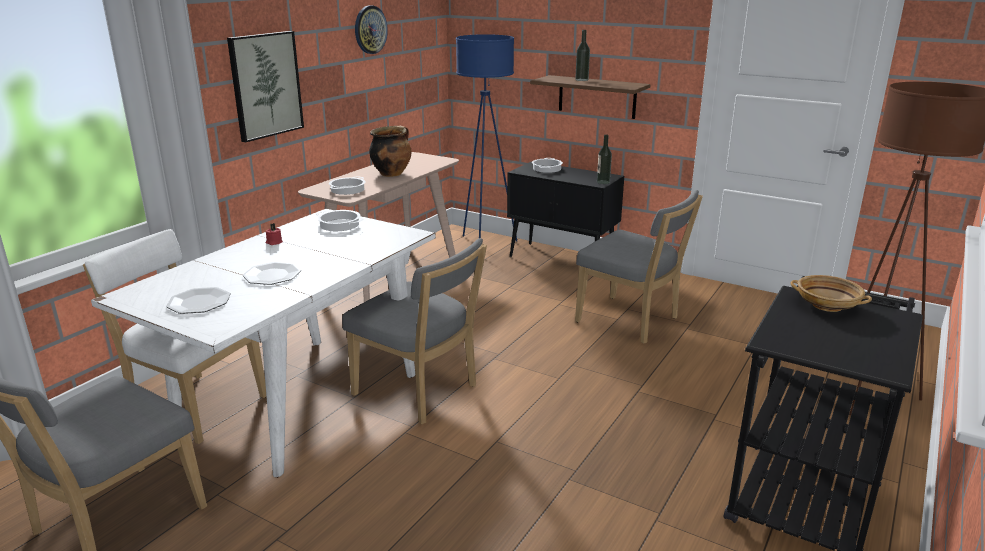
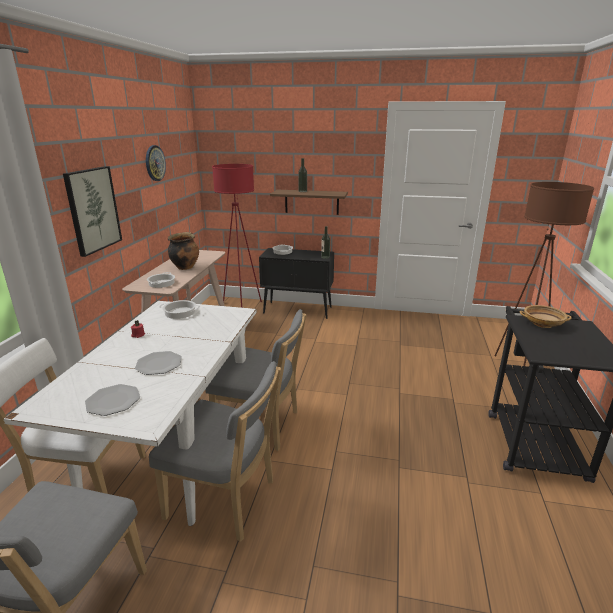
camera: 20 degrees left, 0 degrees up
(485, 243) = (241, 306): blue floor lamp -> red floor lamp
(631, 321) = (365, 345): grey chair -> grey chair (226, 501)

